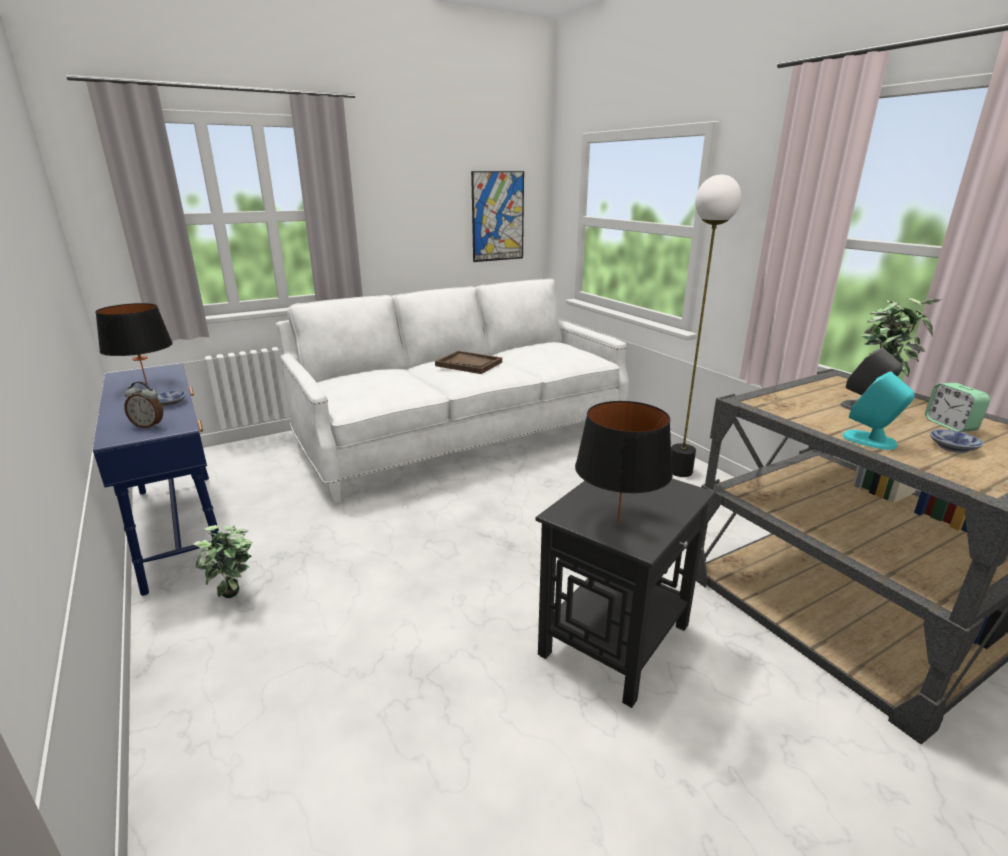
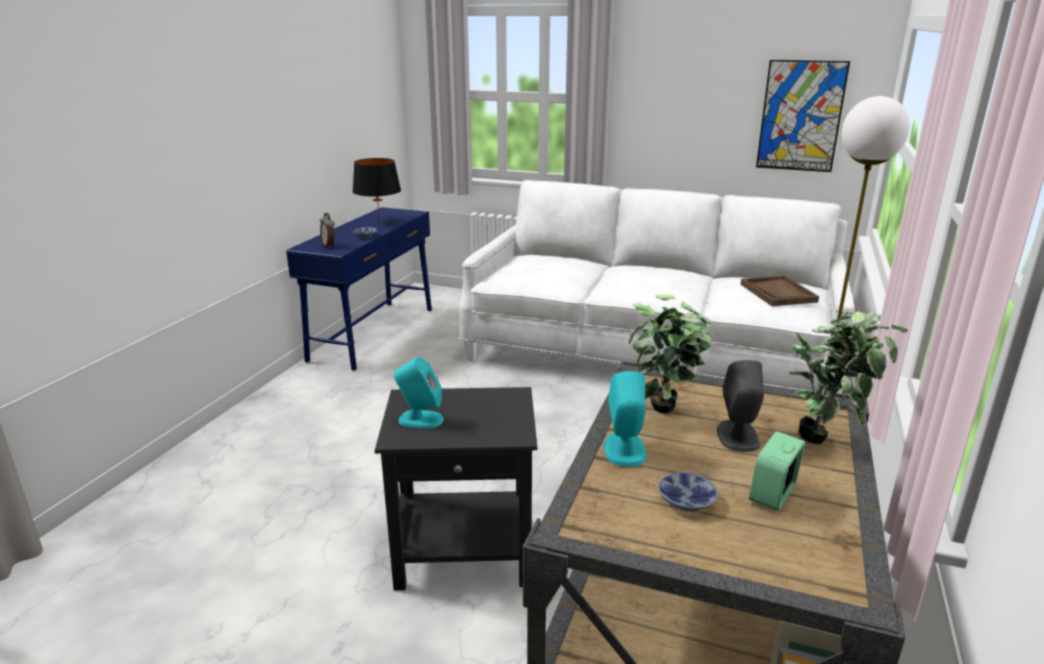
camera: 50 degrees right, 0 degrees up
(235, 599) = (333, 387): potted plant -> potted plant (664, 417)
(469, 364) = (649, 277): brown tray -> brown tray (778, 293)
(618, 522) = (420, 419): black table lamp -> turquoise speaker

